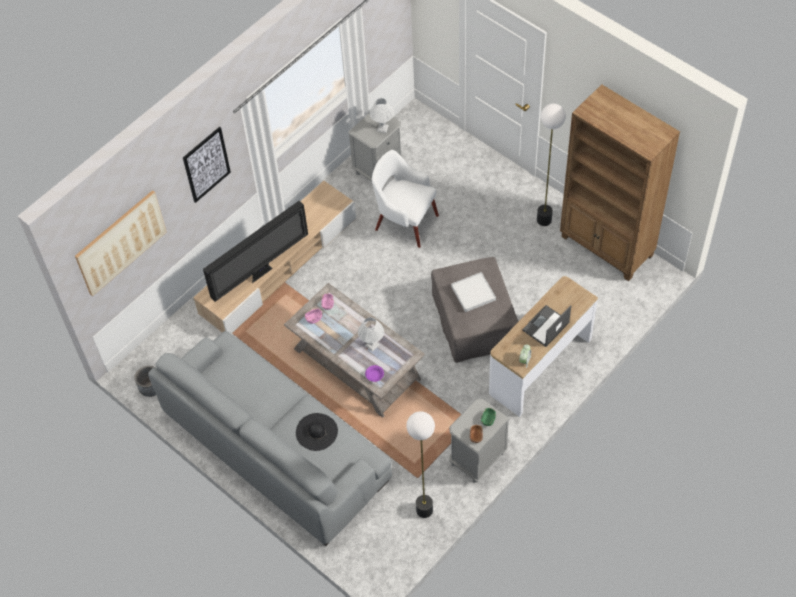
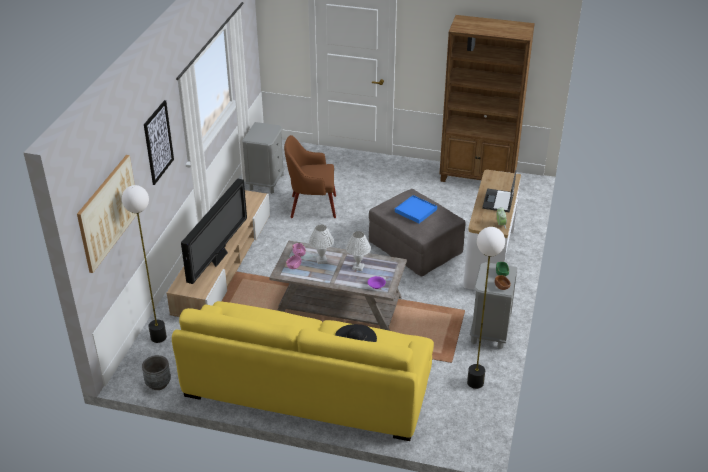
camera: 30 degrees left, 20 degrees down
(275, 445) = (308, 384): grey sofa -> yellow sofa
(383, 128) = (269, 132): white table lamp -> white table lamp (322, 260)
(405, 222) = (312, 206): white armchair -> brown armchair
(473, 293) = (415, 211): white tray -> blue tray
(544, 220) = (419, 176): floor lamp -> floor lamp (158, 337)

